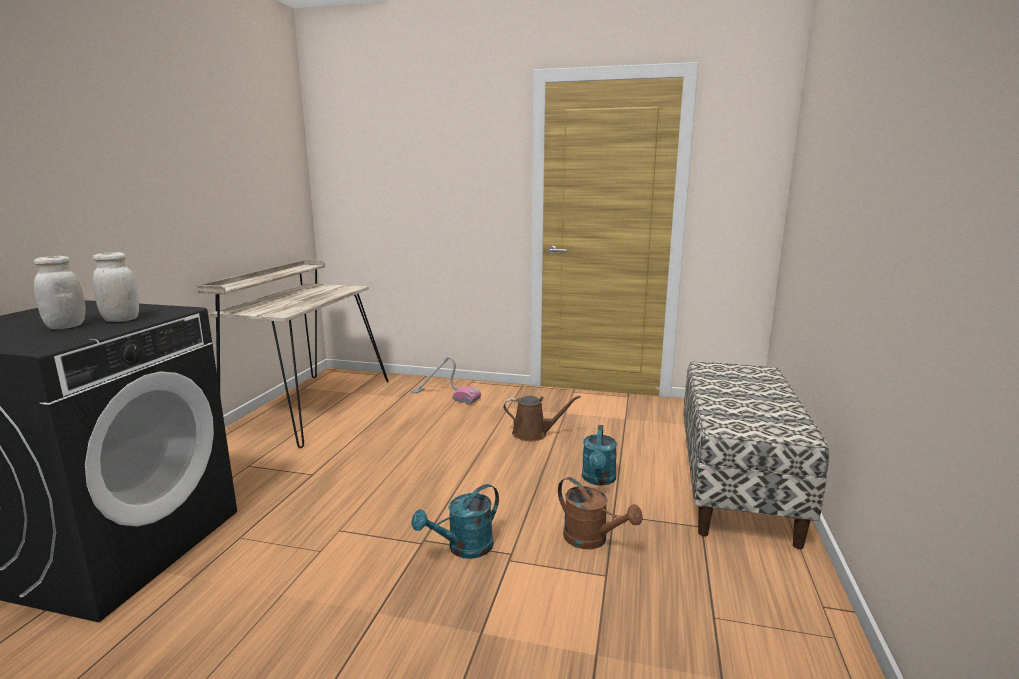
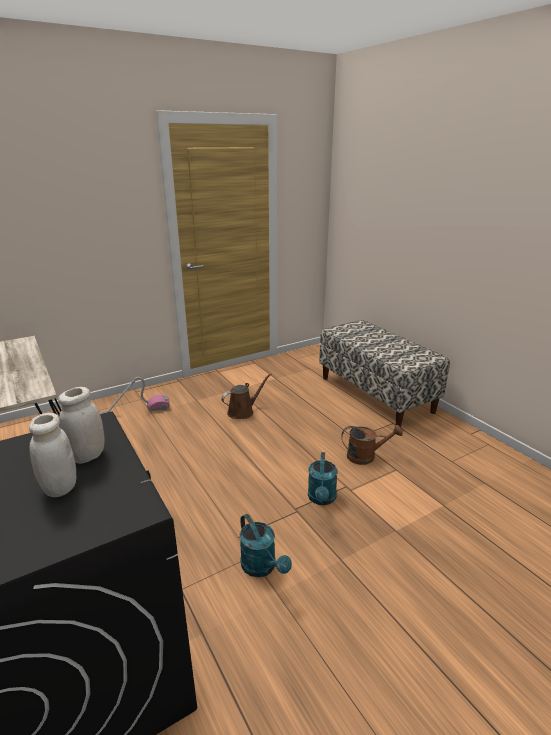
camera: 45 degrees left, 10 degrees up
(598, 480) = (319, 422): turquoise watering can -> turquoise watering can (262, 567)

